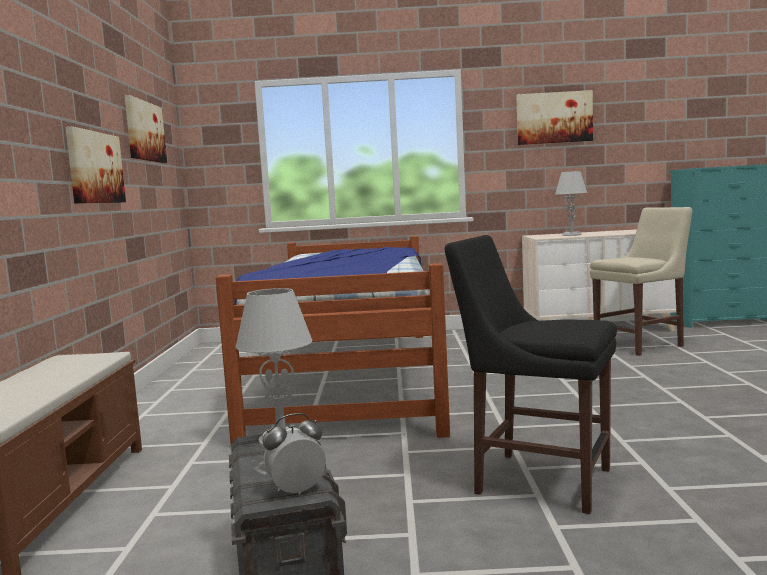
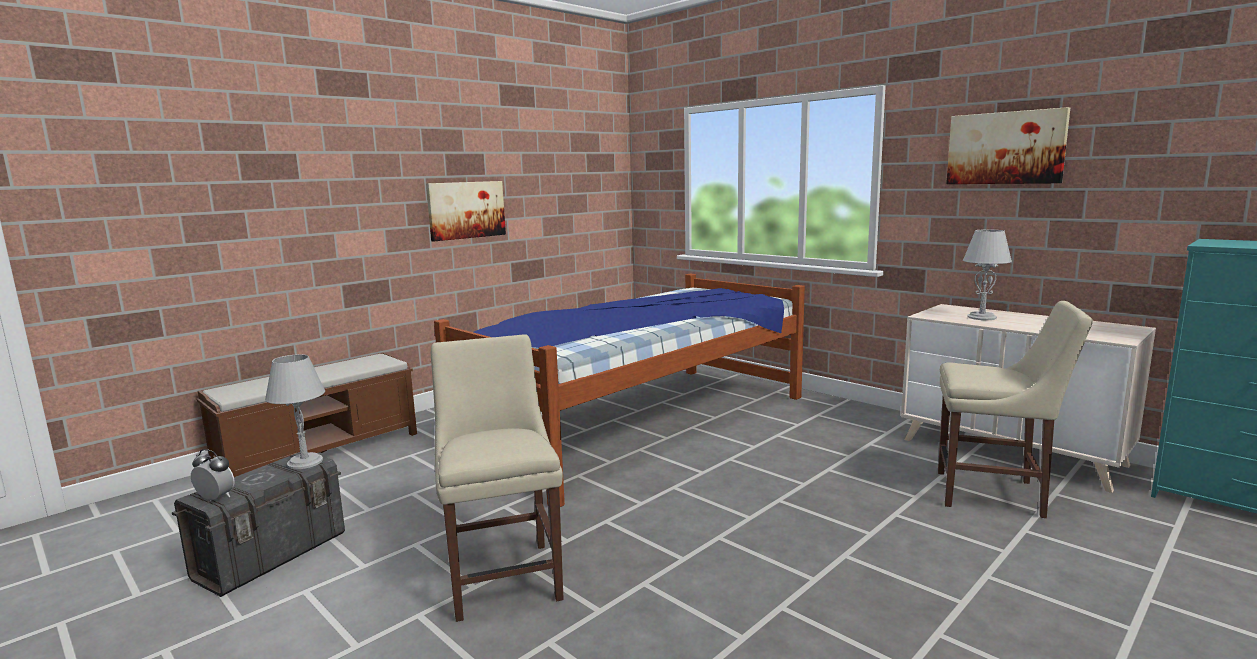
camera: 45 degrees right, 5 degrees up
(144, 131) = (556, 167): picture -> none
(536, 479) = (504, 575): black chair -> beige chair

